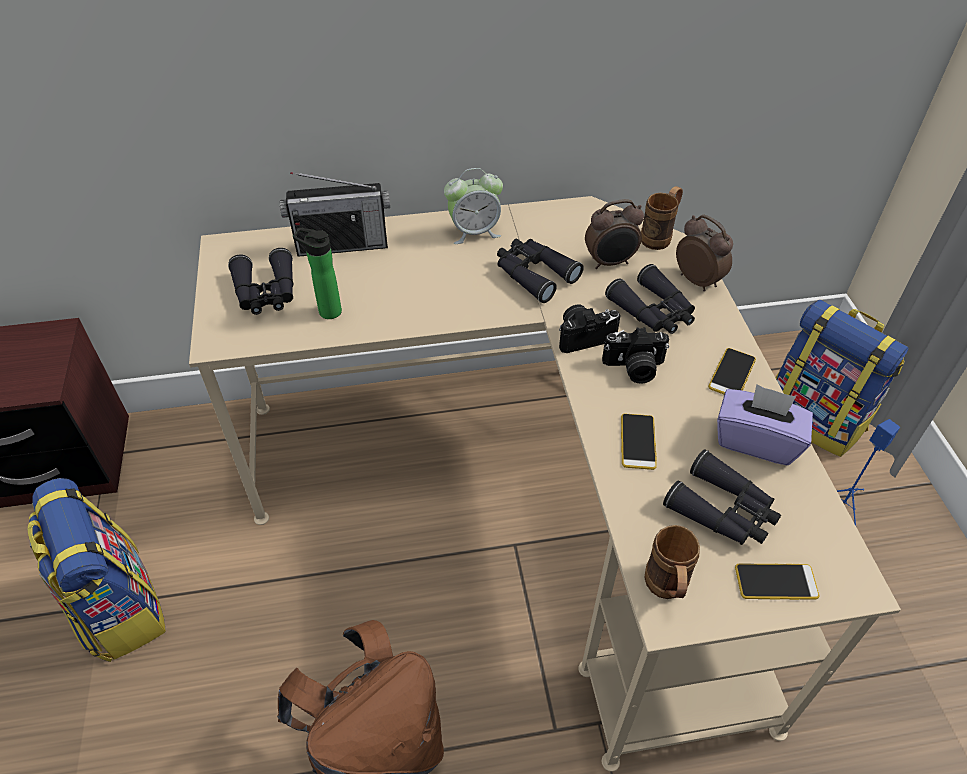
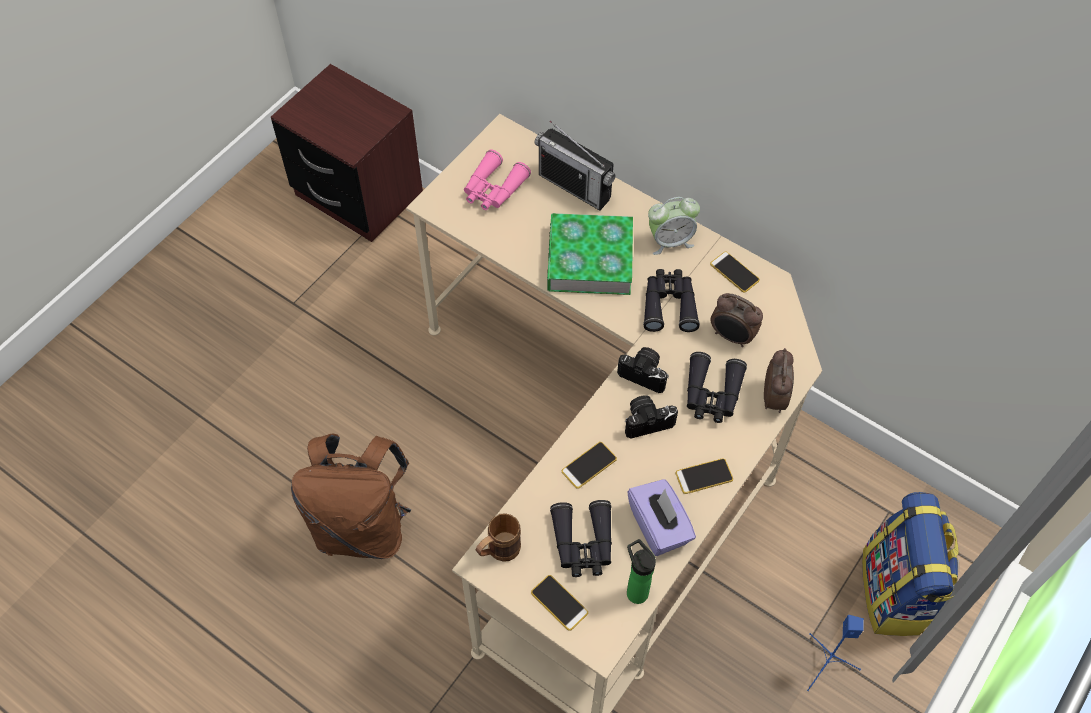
camera: 45 degrees right, 10 degrees up
(118, 607) = (311, 319): backpack -> none
(266, 293) = (493, 189): black binoculars -> pink binoculars
(326, 311) = (513, 230): bottle -> bottle (635, 590)
(425, 287) = (589, 260): none -> book
(474, 232) = (670, 241): alarm clock -> alarm clock turned 45 degrees counterclockwise
(552, 220) = (734, 272): none -> phone
(634, 368) = (647, 421): camera -> camera turned 120 degrees clockwise
(660, 236) = (794, 345): brown mug -> none

